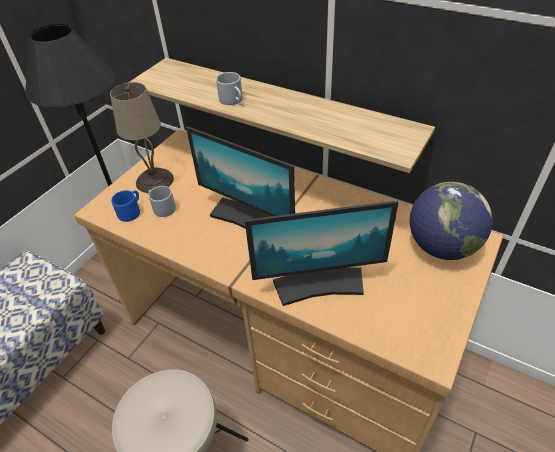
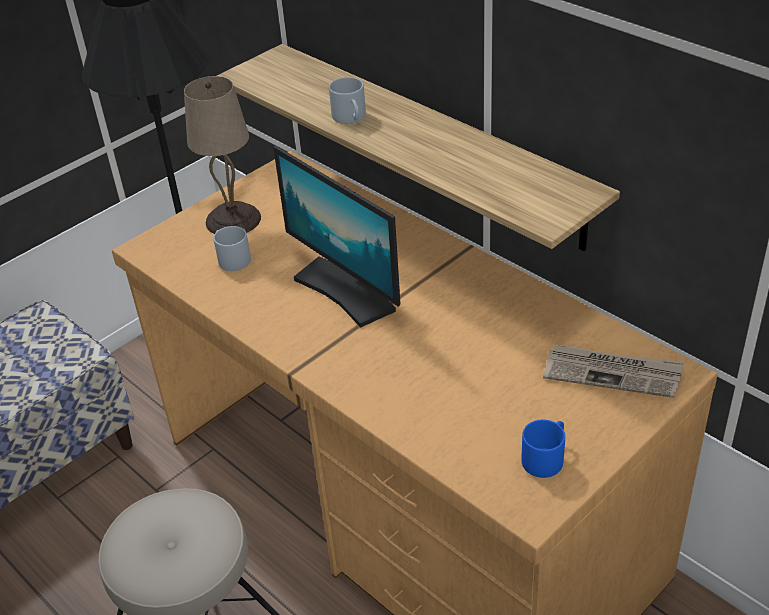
camera: 15 degrees right, 5 degrees down
(131, 211) = (188, 256): blue mug -> blue mug (545, 456)
(319, 284) = (412, 391): monitor -> none
(441, 247) = (612, 373): globe -> newspaper

